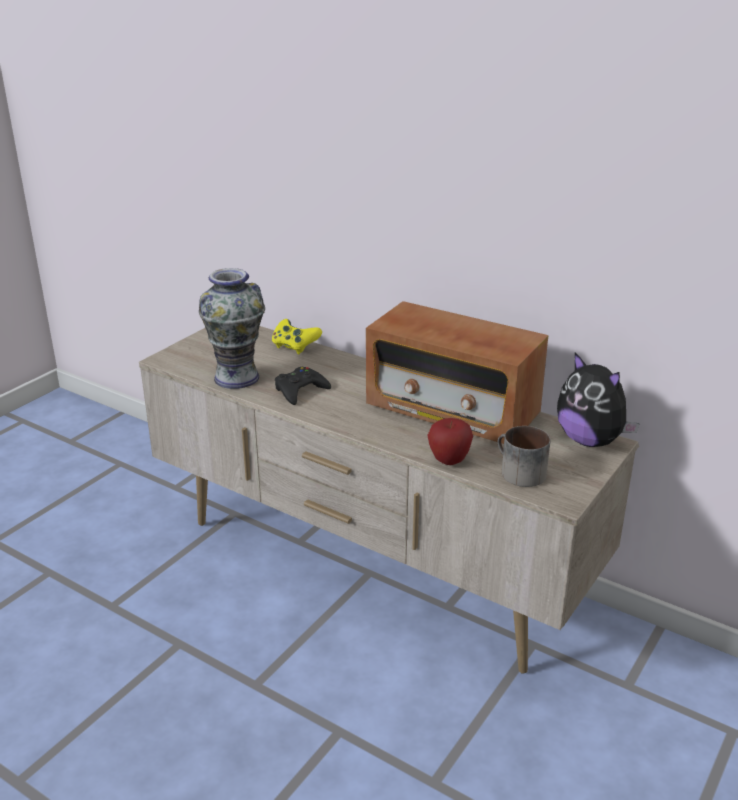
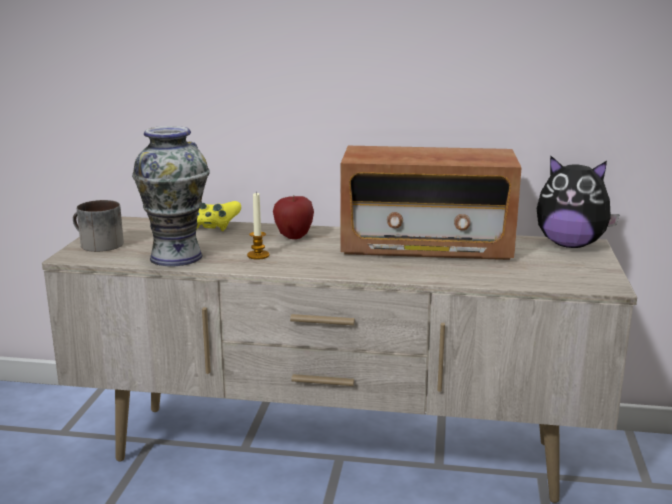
camera: 25 degrees left, 10 degrees down
(300, 390) = (258, 255): black game controller -> candle
(449, 460) = (471, 279): apple -> apple (294, 237)
(517, 472) = (542, 275): mug -> mug (96, 244)

